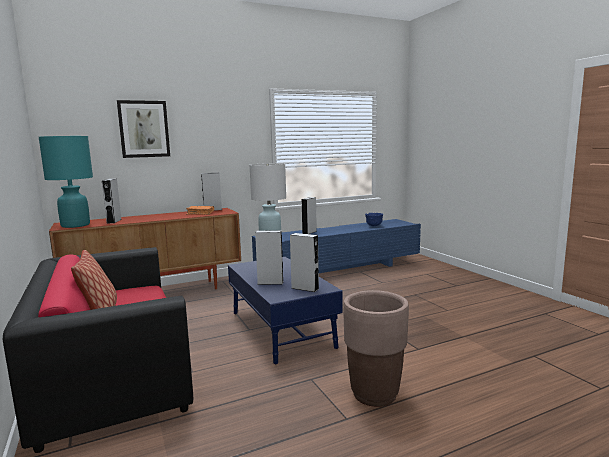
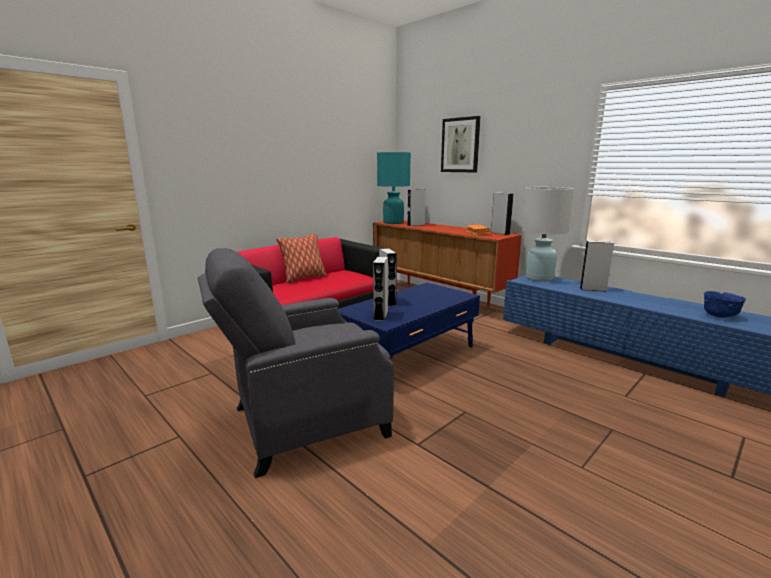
camera: 70 degrees right, 5 degrees up
(374, 394) = (303, 423): brown planter -> grey armchair

